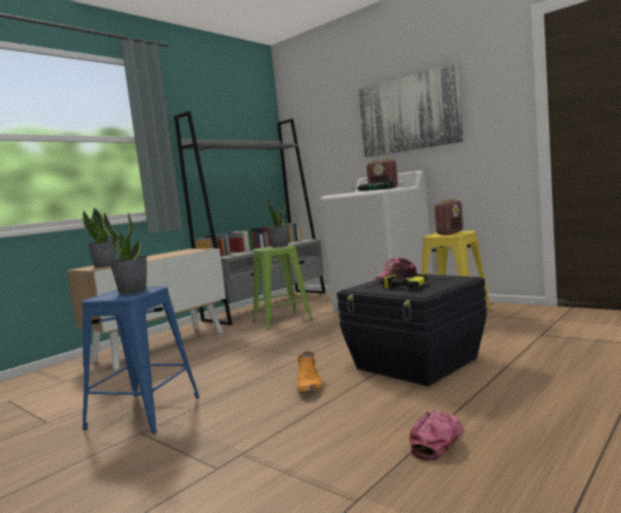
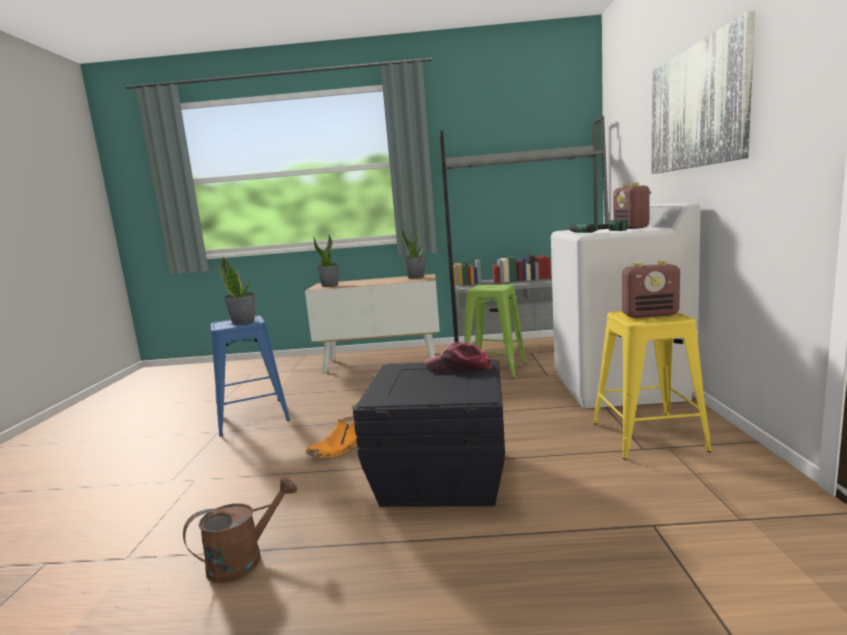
camera: 50 degrees right, 5 degrees up
(279, 246) = (496, 287): potted plant -> potted plant (416, 277)
(408, 284) = (426, 381): power drill -> none
(437, 441) = (245, 559): cap -> brown watering can

